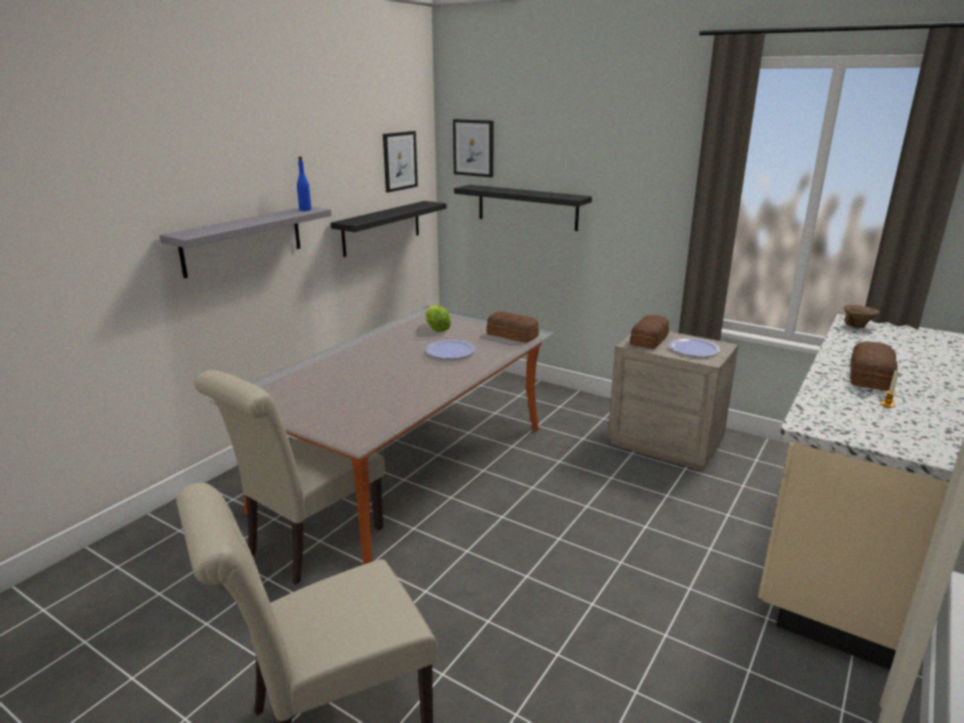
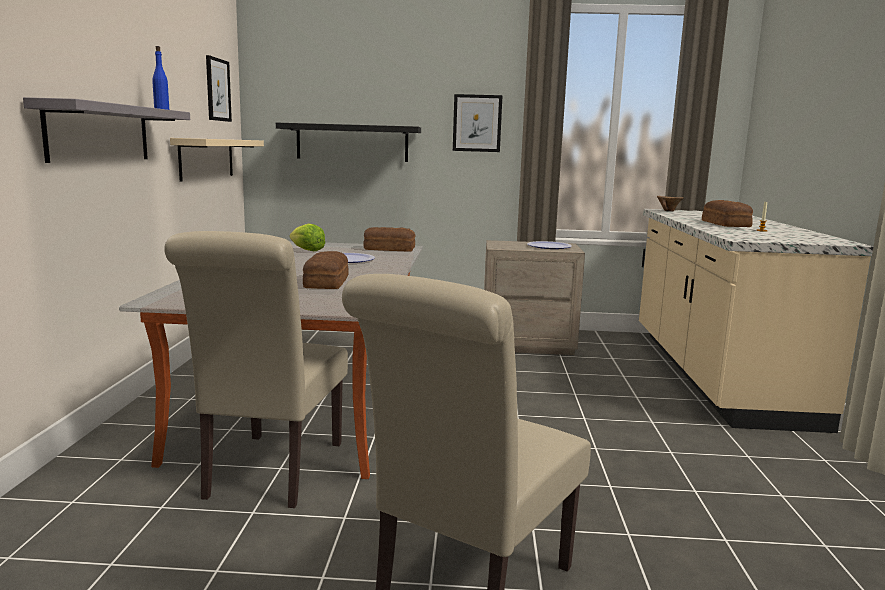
camera: 30 degrees left, 10 degrees down
(382, 228) = (207, 158): black shelf -> beige shelf
(473, 148) = (288, 85): picture -> picture (477, 123)
(650, 340) = (508, 245): bread -> bread (328, 282)

